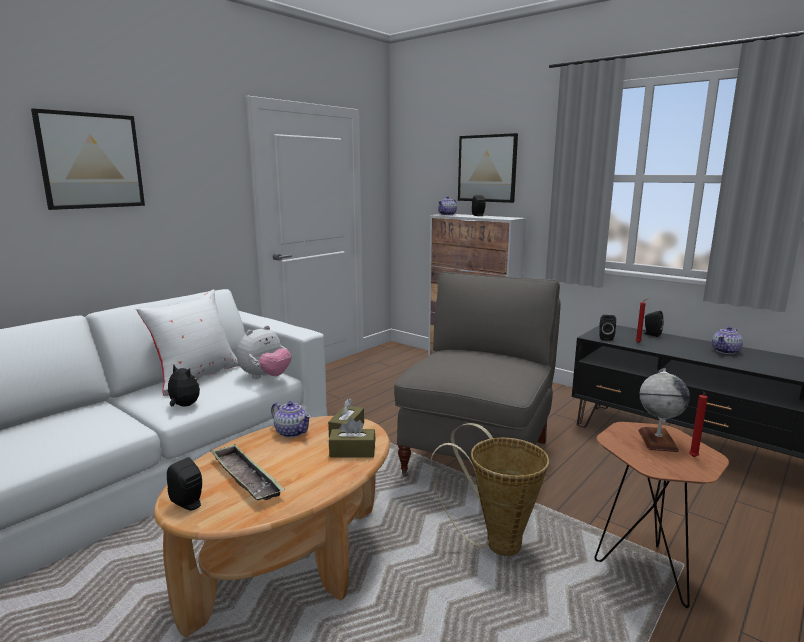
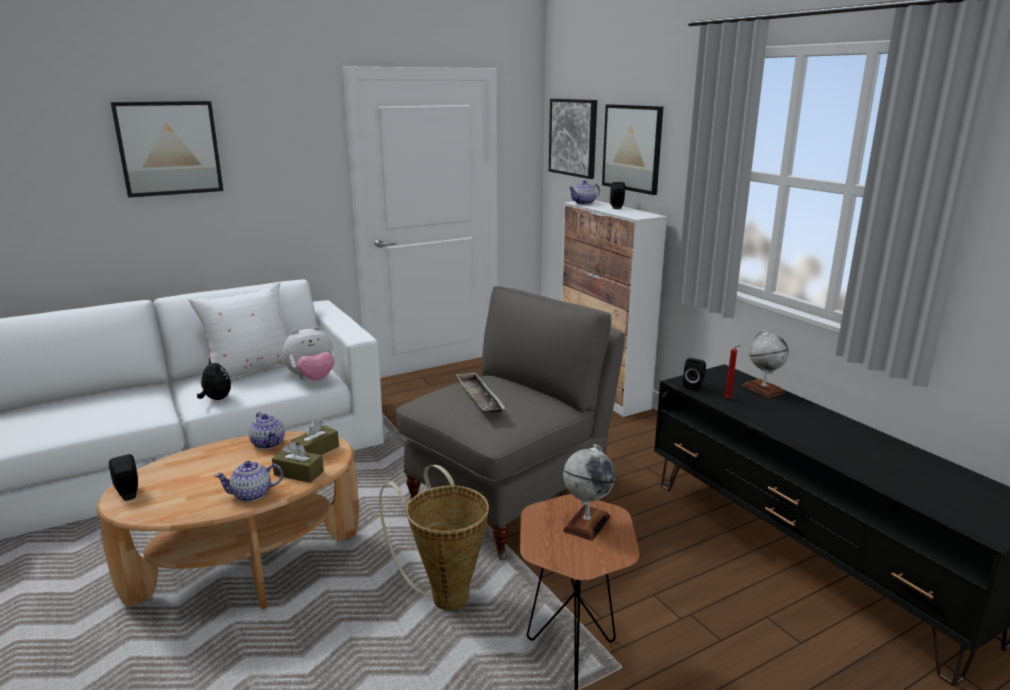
camera: 20 degrees right, 5 degrees up
(245, 478) = (189, 480): tray -> tray (479, 398)
(424, 166) = (573, 137): none -> picture
(651, 334) = (763, 389): black speaker -> globe
(693, 457) = (598, 550): red candle -> none
(726, 351) = (830, 428): teapot -> teapot (252, 494)

